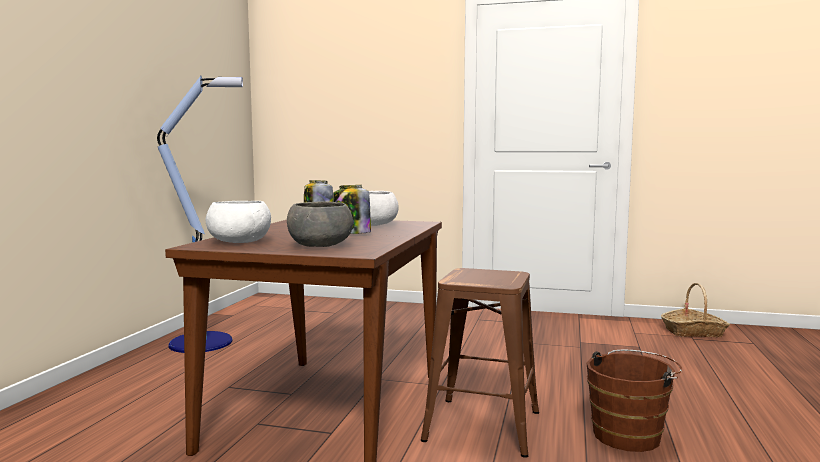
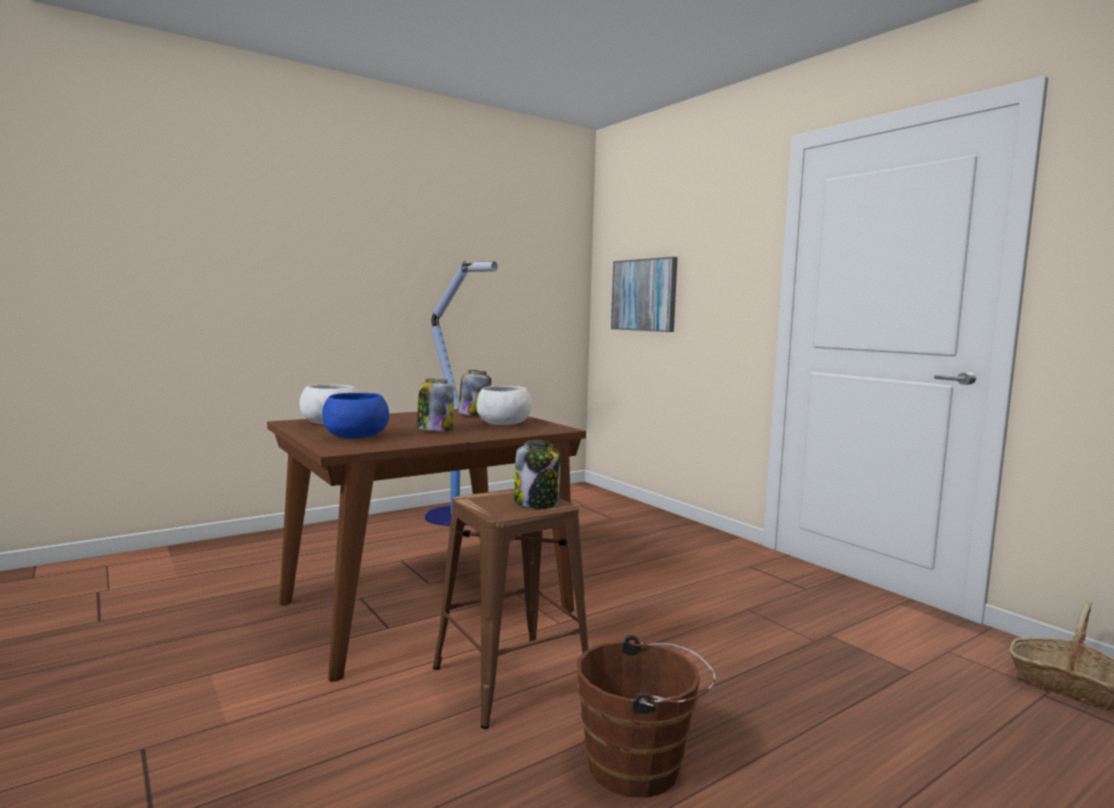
camera: 40 degrees right, 0 degrees up
(320, 245) = (355, 436): grey bowl -> blue bowl
(322, 114) = (644, 295): none -> picture
(498, 274) = (537, 503): none -> jar

